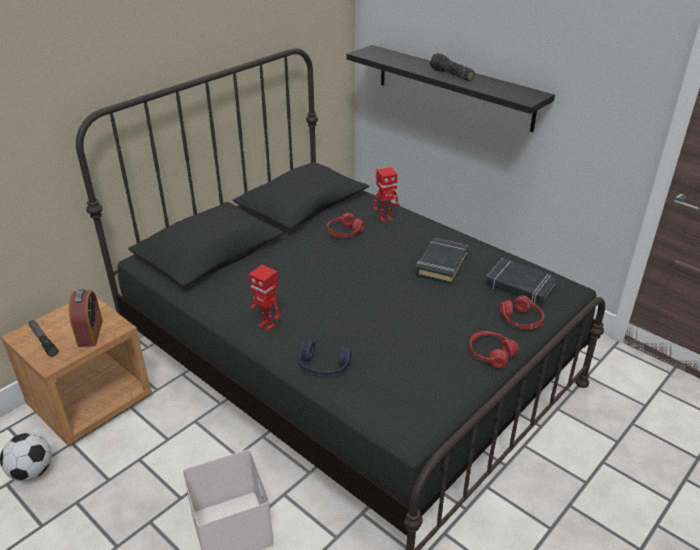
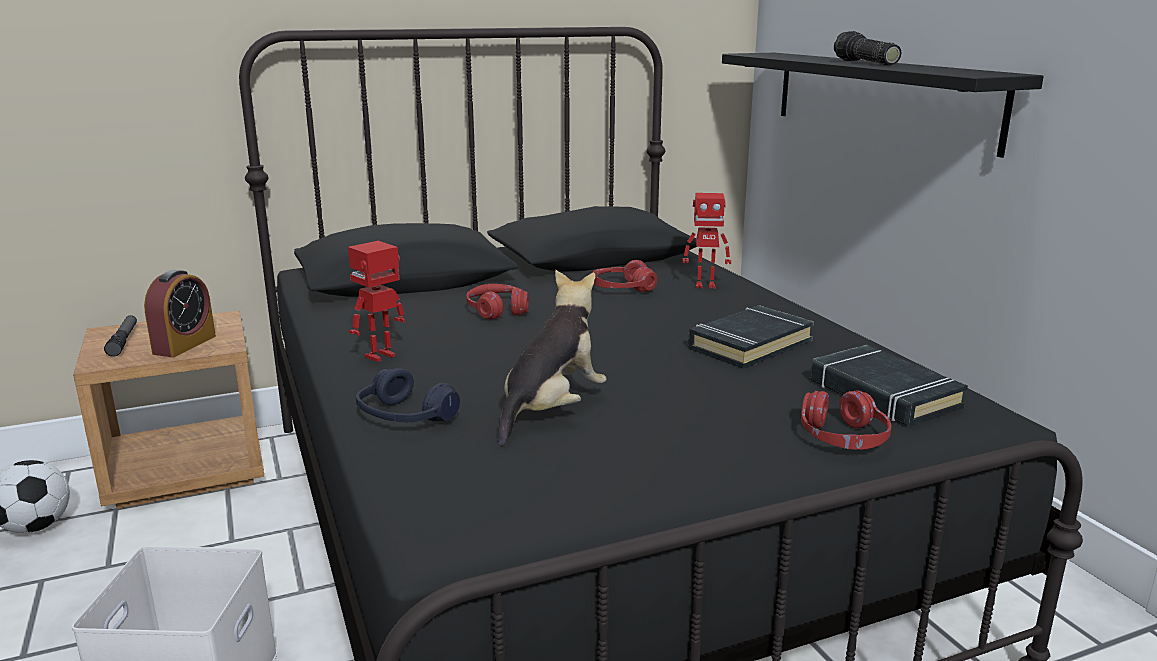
camera: 25 degrees right, 15 degrees down
(267, 325) = (381, 356): toy robot -> toy robot turned 75 degrees clockwise
(388, 339) = (552, 409): none -> plush toy
(491, 354) = (730, 469): red headphones -> red headphones (498, 311)

